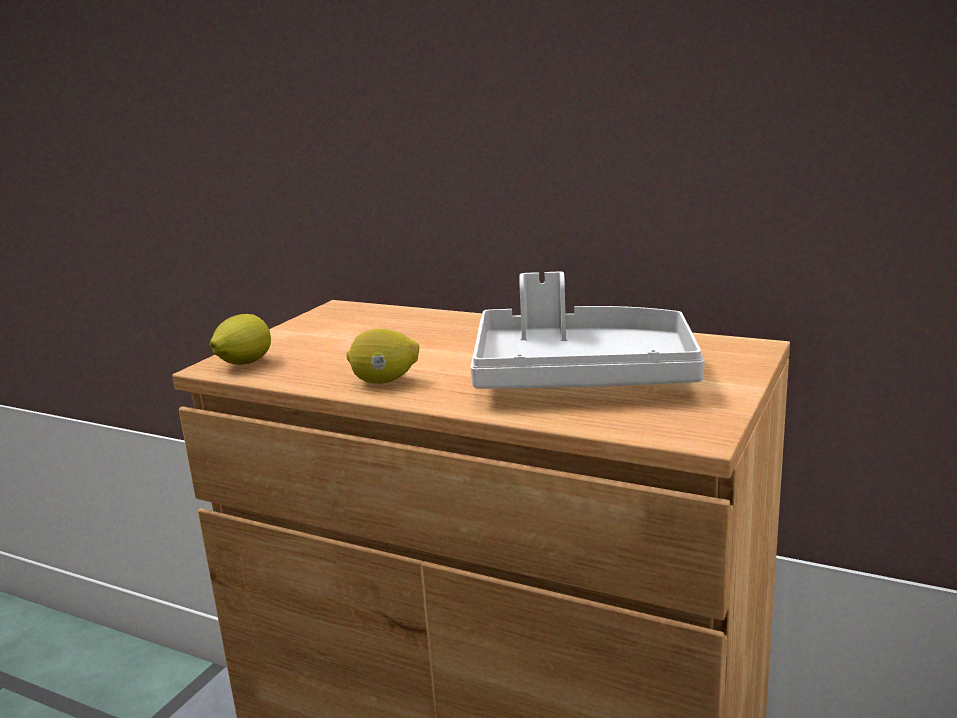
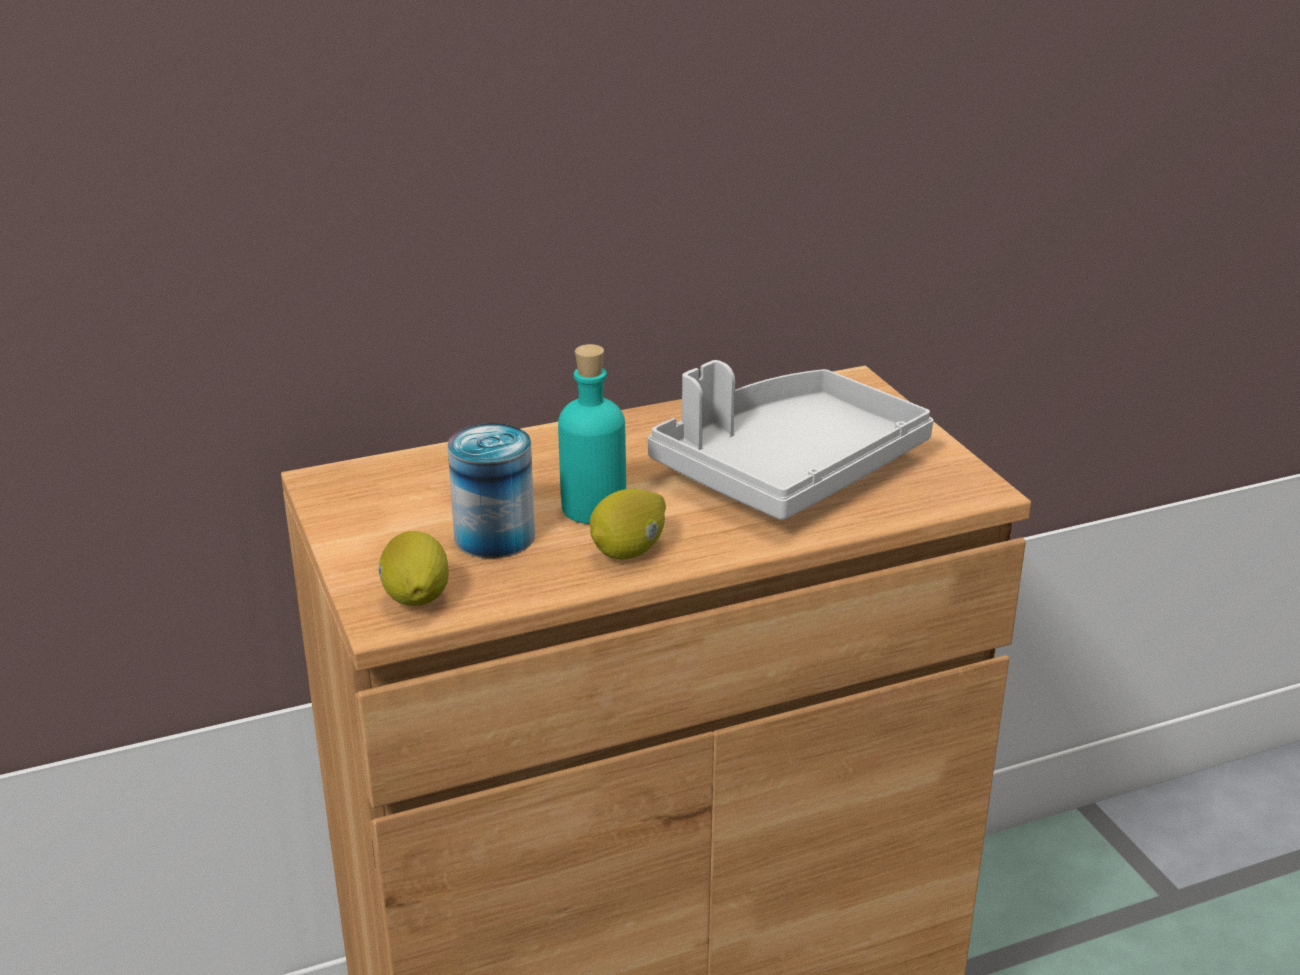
camera: 50 degrees left, 10 degrees up
(343, 351) = (494, 536): none -> can
(420, 356) = (593, 507): none -> turquoise bottle

